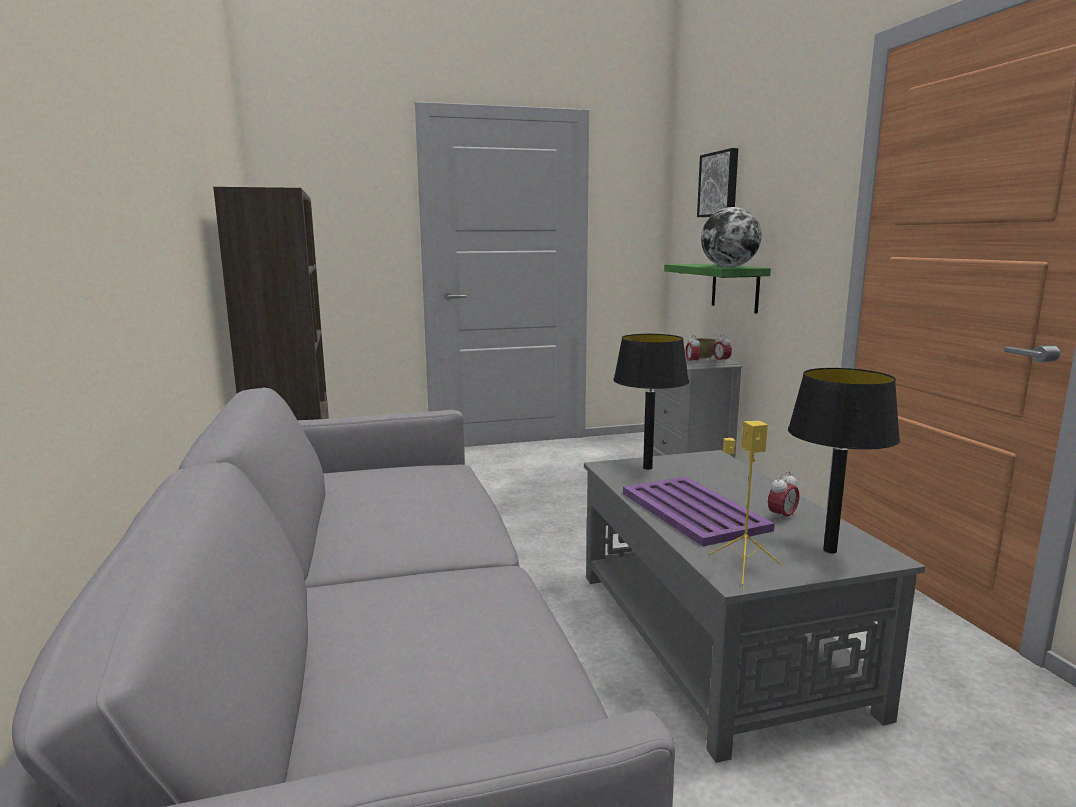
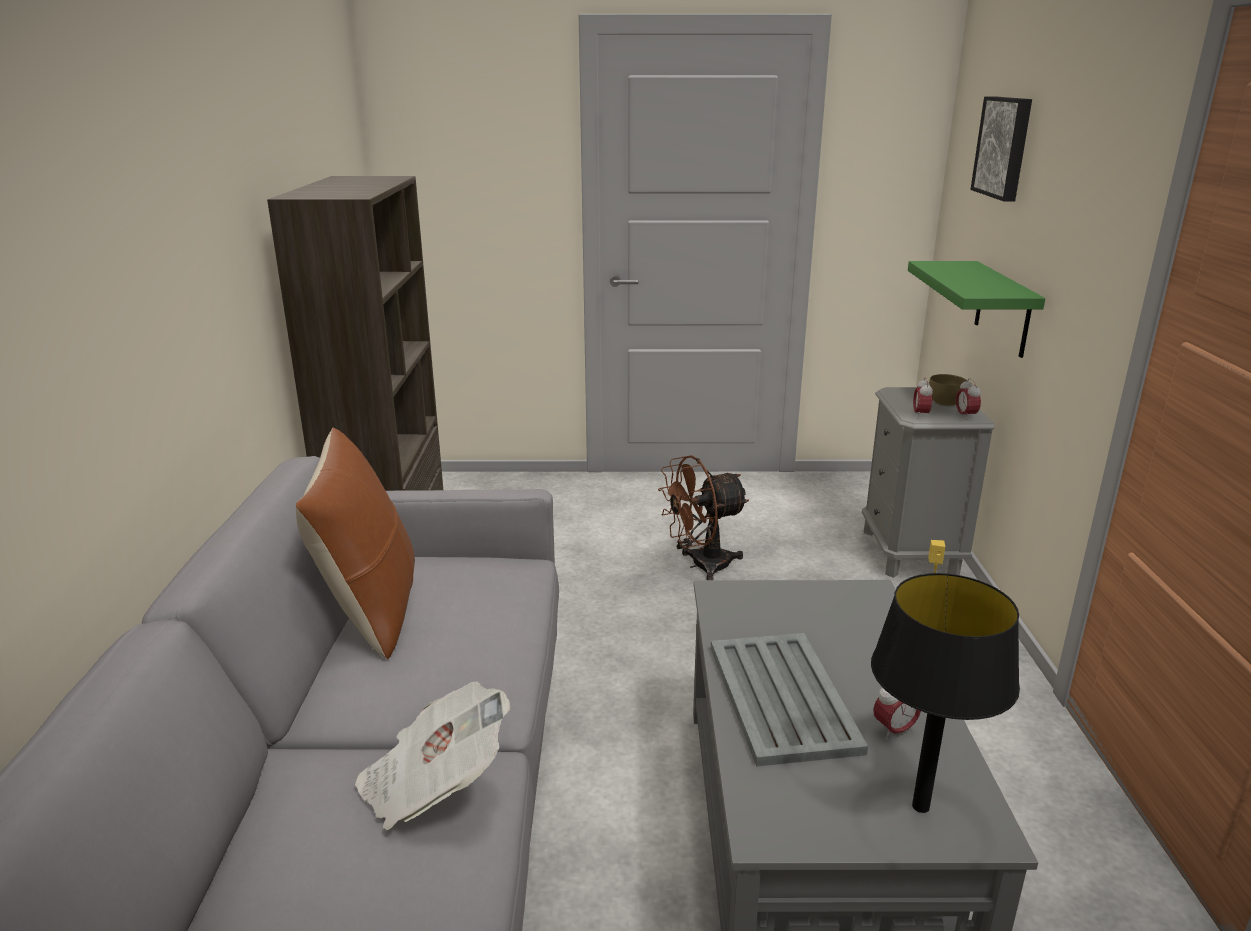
camera: 15 degrees right, 10 degrees up
(341, 495) = (371, 609): none -> brown pillow
(468, 580) = (434, 784): none -> newspaper
(546, 493) = (701, 566): none -> brown fan
(647, 468) = (769, 603): black table lamp -> none
(692, 510) = (782, 696): purple tray -> grey tray
(729, 267) = (983, 290): globe -> none
(743, 568) = (785, 817): yellow speaker -> none

